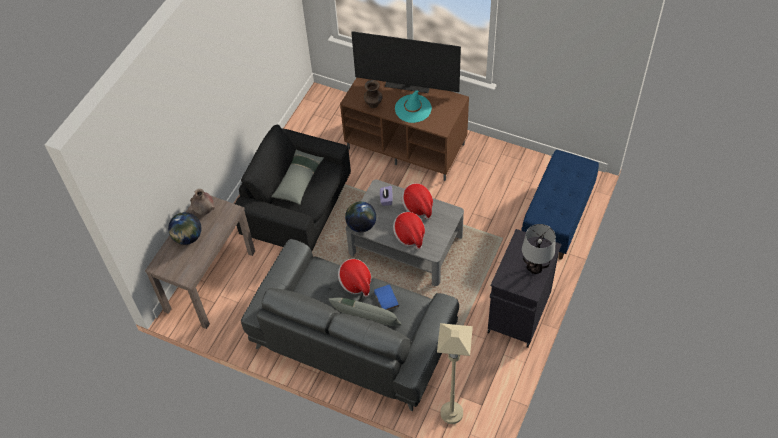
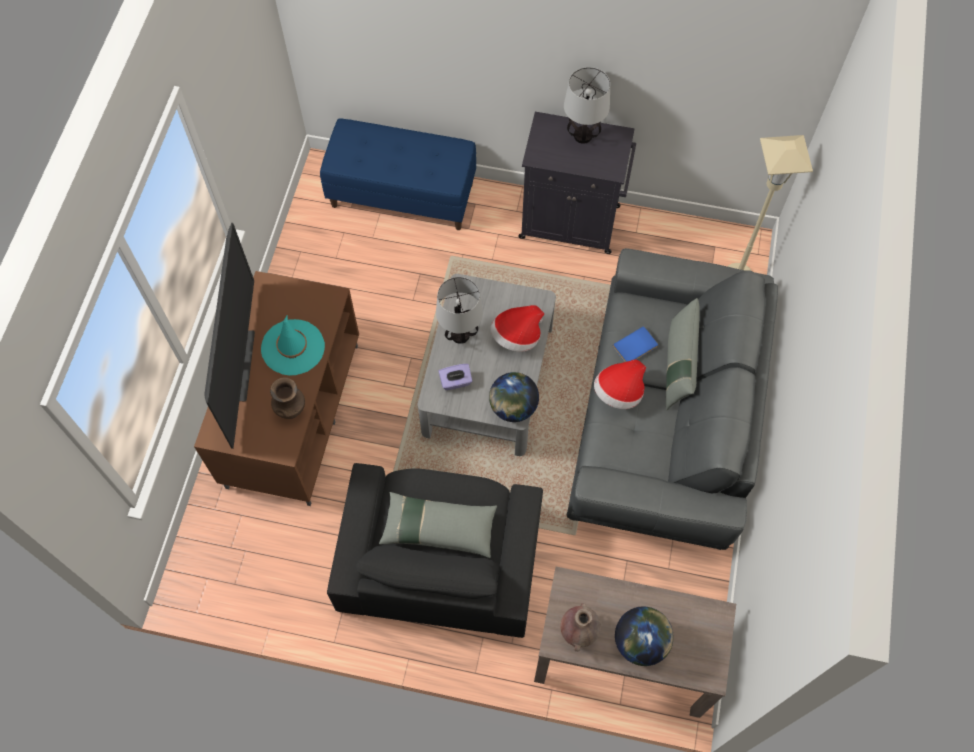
camera: 105 degrees left, 10 degrees up
(418, 206) = (460, 335): hat -> table lamp

